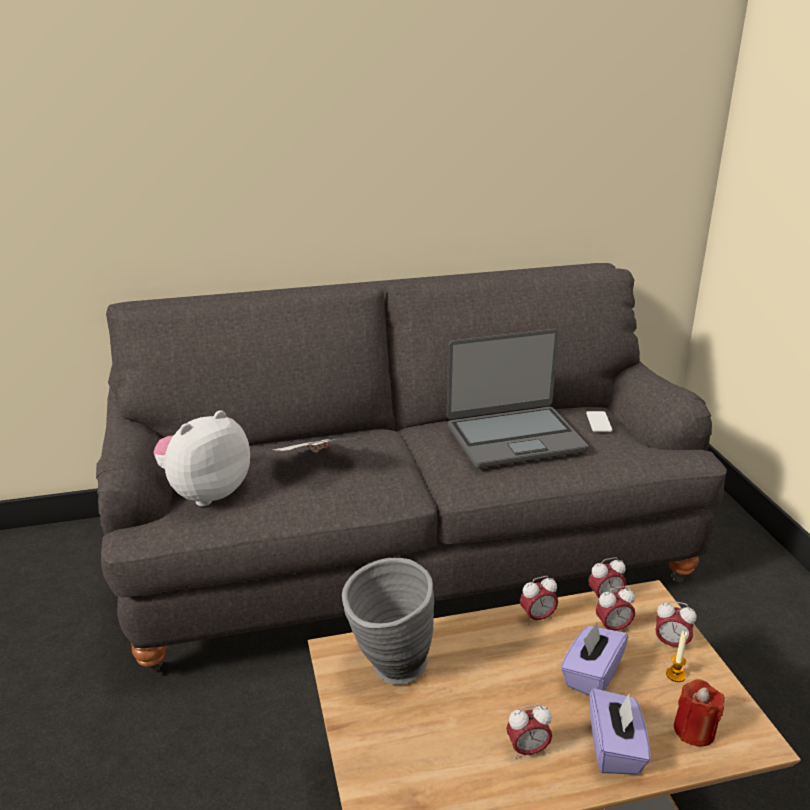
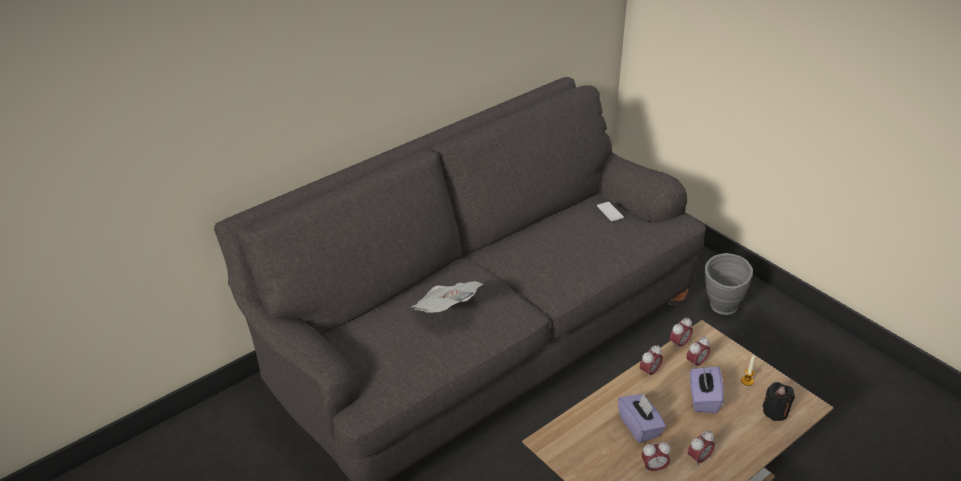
camera: 25 degrees left, 10 degrees up
(205, 493) = (385, 360): plush toy -> none
(388, 671) = (588, 442): grey vase -> grey vase (721, 310)
(514, 437) = (566, 243): laptop -> none
(615, 749) = (743, 439): purple tissue box -> purple tissue box (640, 427)
(671, 644) = (733, 361): alarm clock -> alarm clock (654, 468)
(694, 730) = (775, 411): red candle -> black candle

